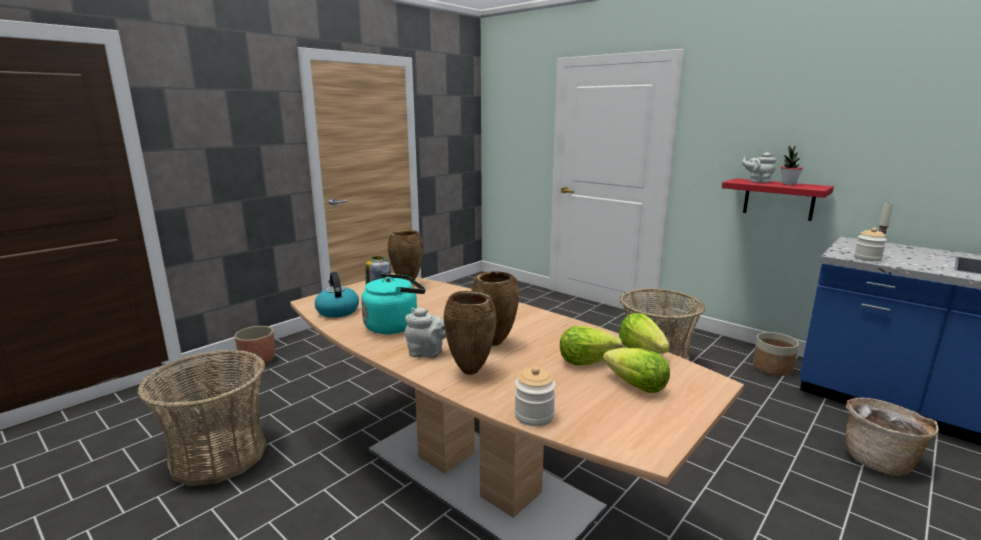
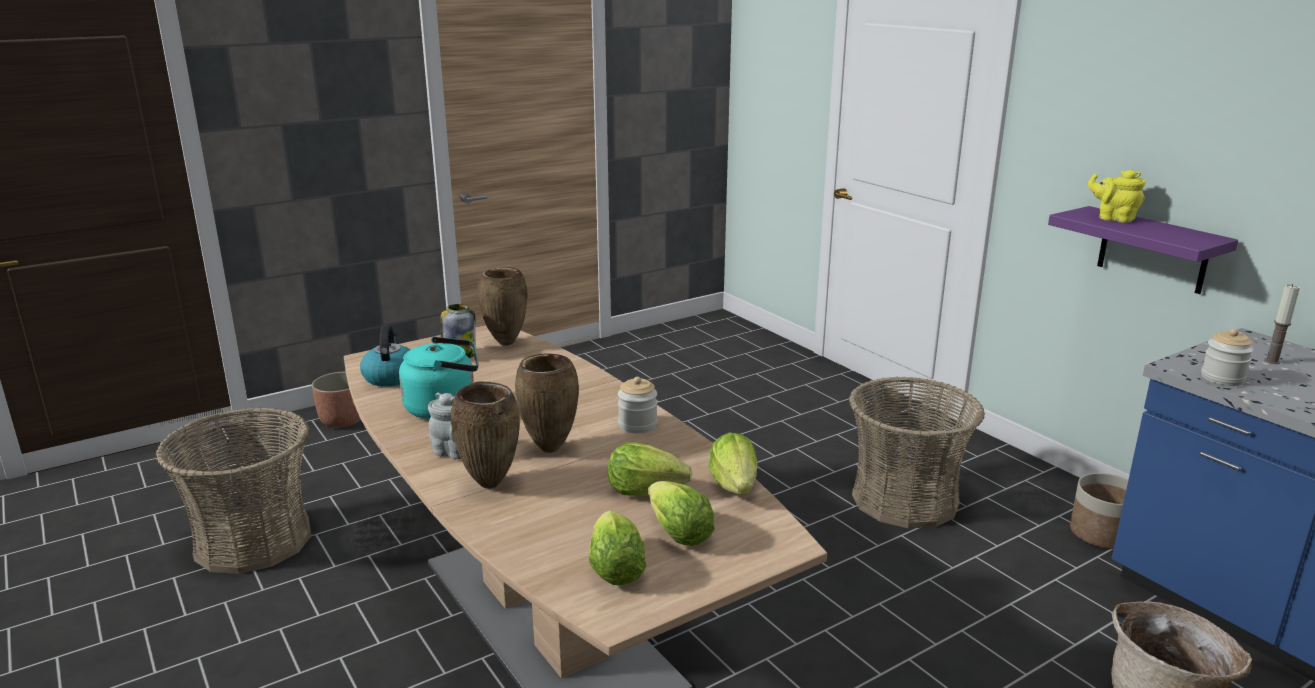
camera: 15 degrees right, 5 degrees up
(534, 415) = (520, 551): jar -> jar (637, 425)
(616, 417) = (615, 569): none -> lettuce
(757, 181) = (1113, 218): grey teapot -> yellow teapot
(778, 199) = (1153, 250): red shelf -> purple shelf
(788, 184) = (1159, 229): potted plant -> none

